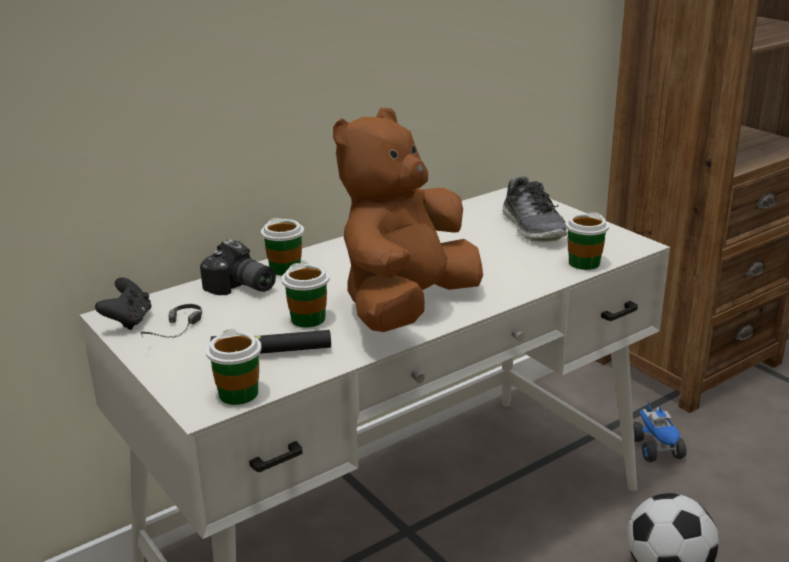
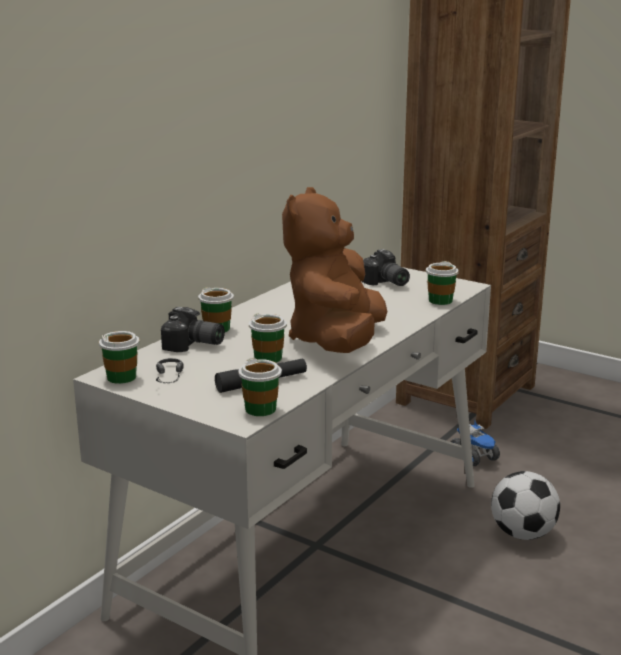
camera: 20 degrees left, 5 degrees down
(128, 321) = (122, 377): black game controller -> cup
(533, 228) = (385, 283): shoe -> camera

